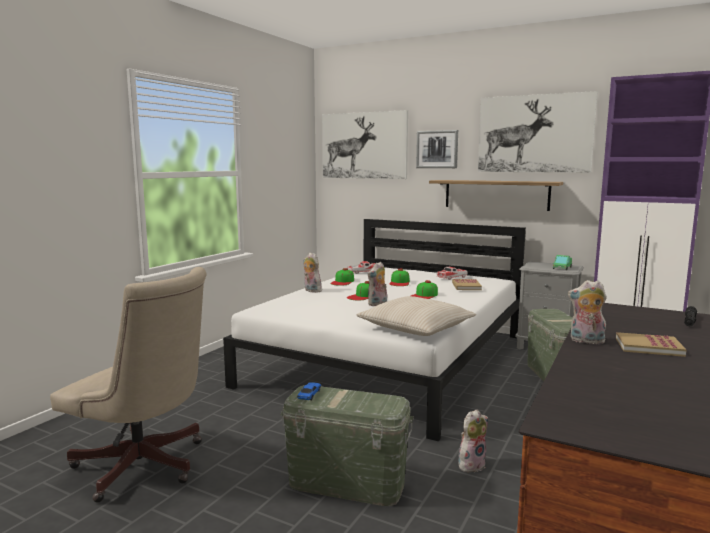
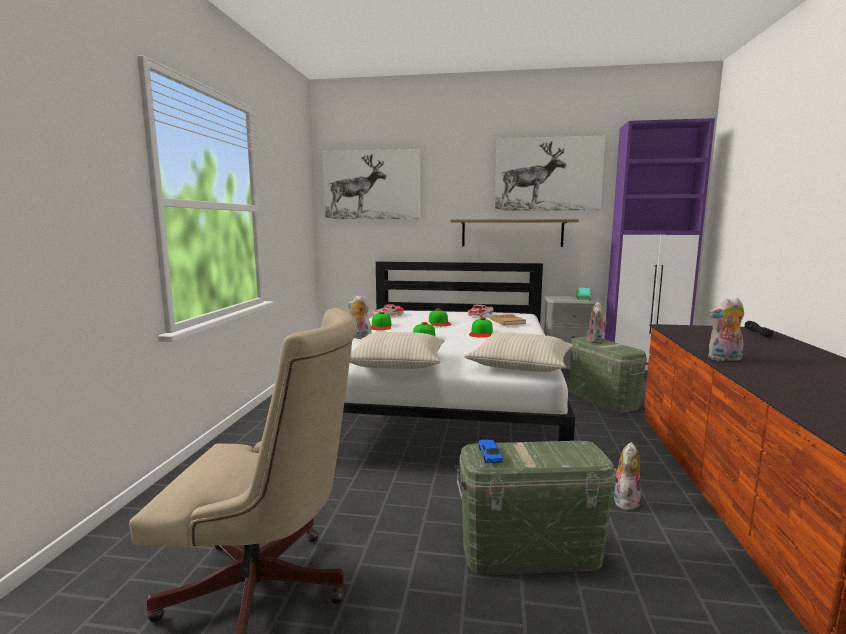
camera: 20 degrees left, 0 degrees up
(312, 315) = (397, 363): none -> beige pillow
(377, 304) = (448, 345): plush toy -> plush toy (596, 341)
(437, 149) = (452, 189): picture -> none
(649, 347) = (778, 358): book -> none

